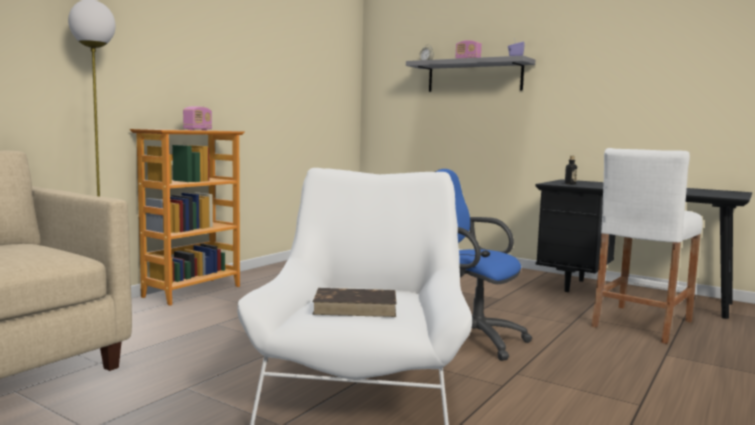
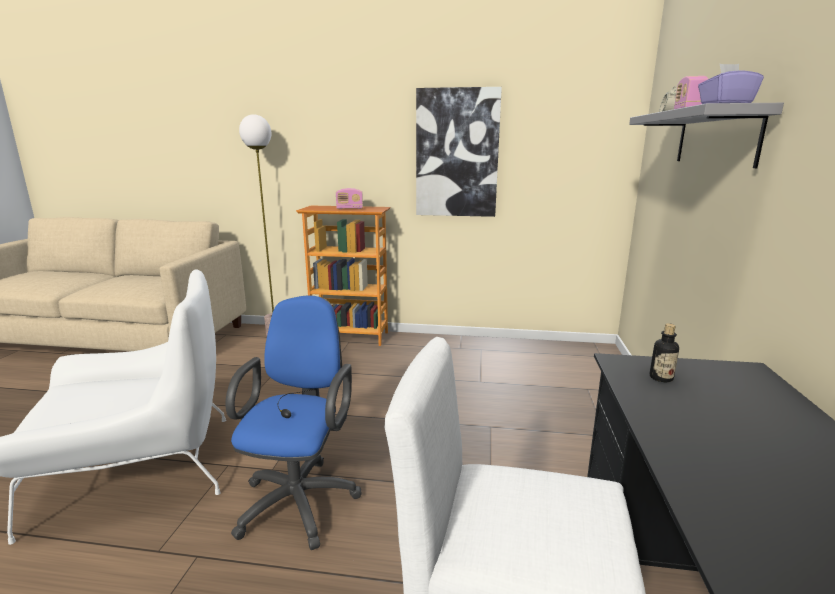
camera: 65 degrees right, 10 degrees up
(263, 78) = (457, 154): none -> picture
(356, 307) = (91, 397): brown book -> none

